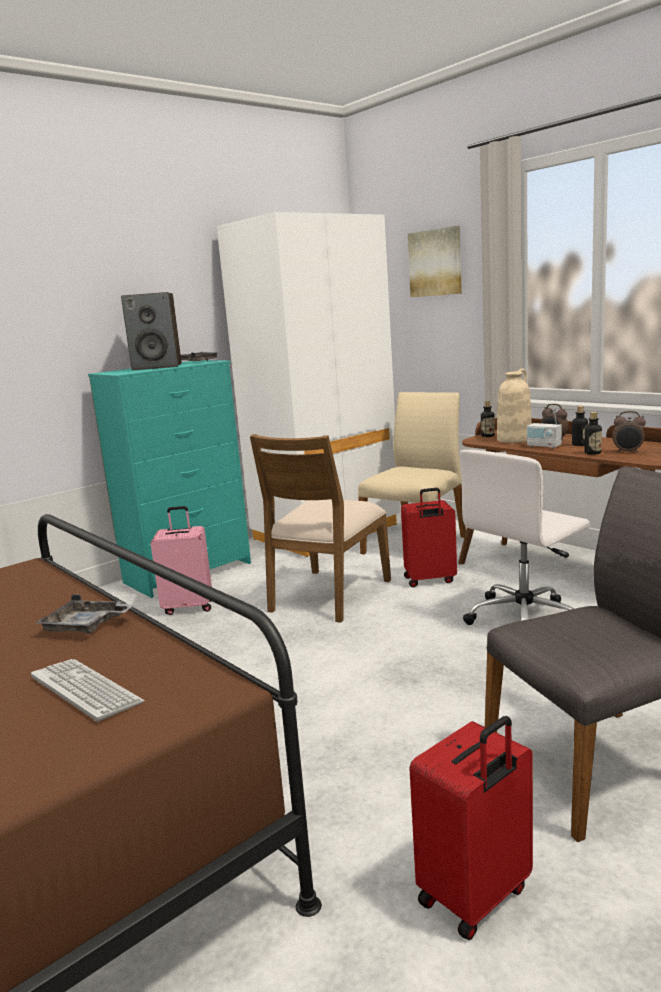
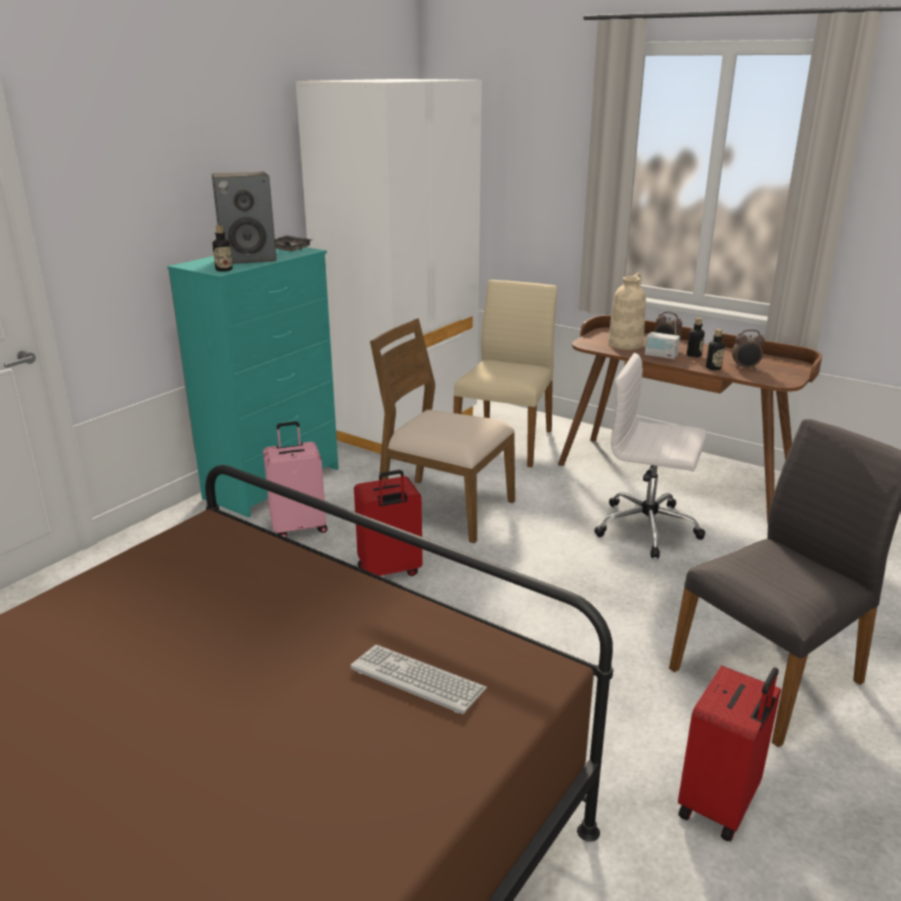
camera: 15 degrees left, 10 degrees up
(86, 626) = (350, 602): grey tray -> none
(328, 595) = (444, 507): brown chair -> brown chair turned 105 degrees clockwise
(430, 580) = (539, 486): red suitcase -> red suitcase (389, 571)
(436, 263) = (529, 136): picture -> none
(487, 436) = (594, 337): bottle -> bottle (224, 270)
(525, 619) = (649, 528): white office chair -> white office chair turned 75 degrees clockwise

